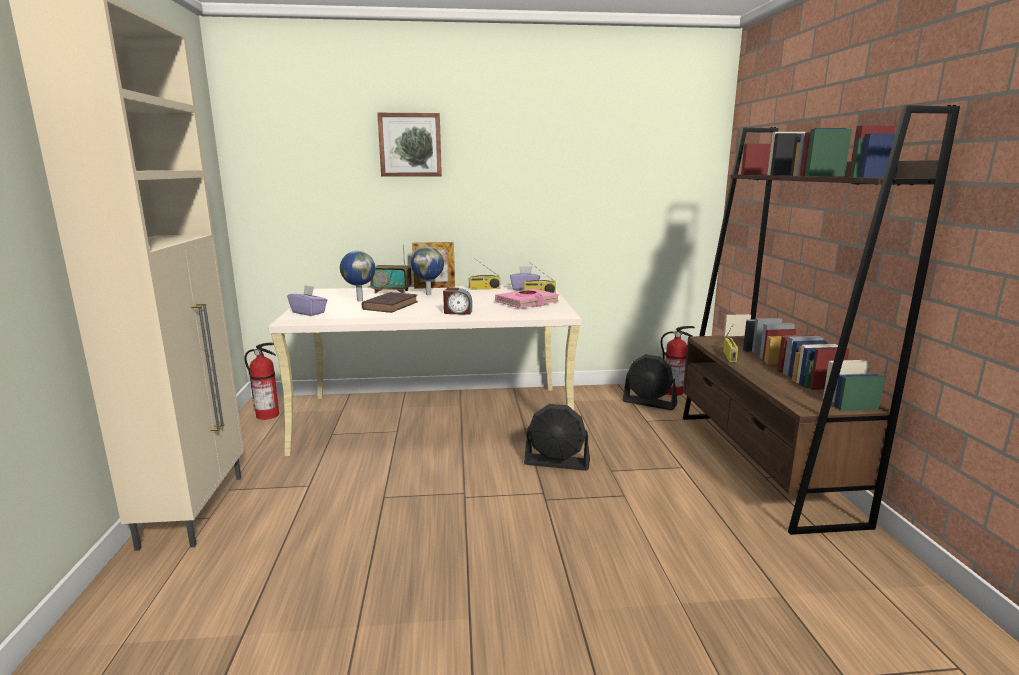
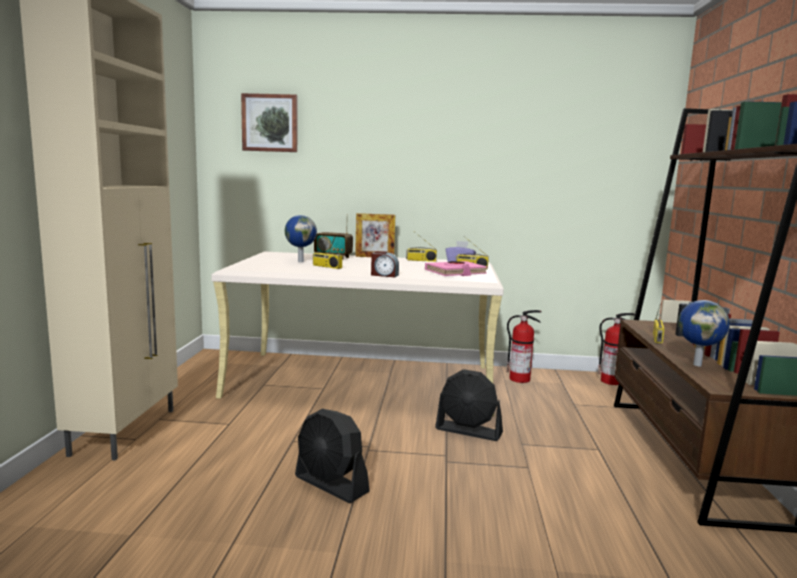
camera: 10 degrees right, 5 degrees down
(268, 415) = (213, 364): fire extinguisher -> fire extinguisher (520, 379)
(309, 313) = (250, 266): purple tissue box -> none
(391, 305) = (326, 266): brown book -> radio
(410, 145) = (362, 124): picture -> picture (270, 123)
(429, 294) = (366, 261): globe -> globe (697, 364)
(649, 403) = (582, 389): black fan -> black fan (331, 484)

